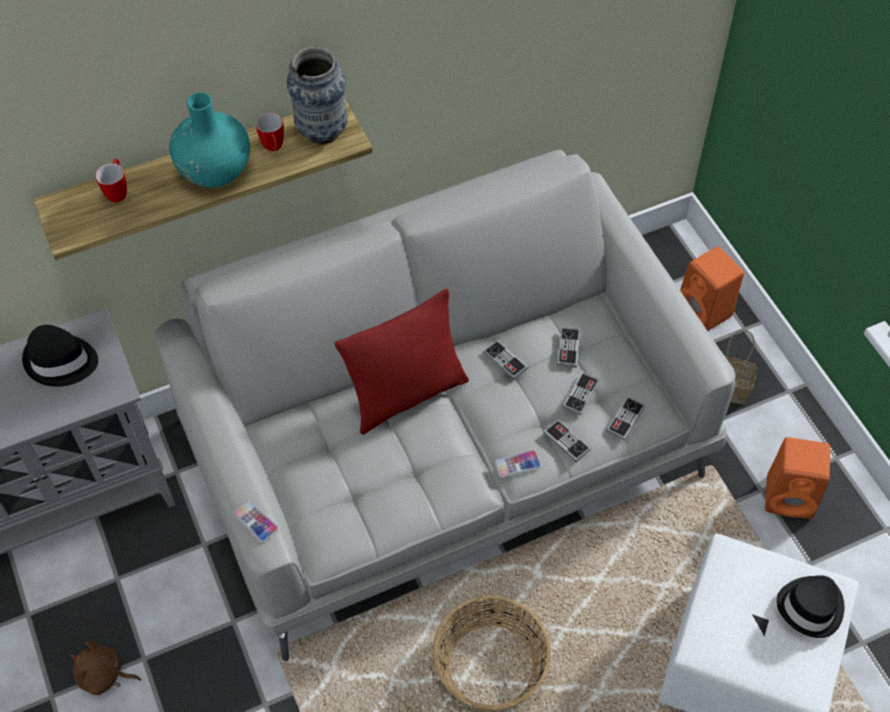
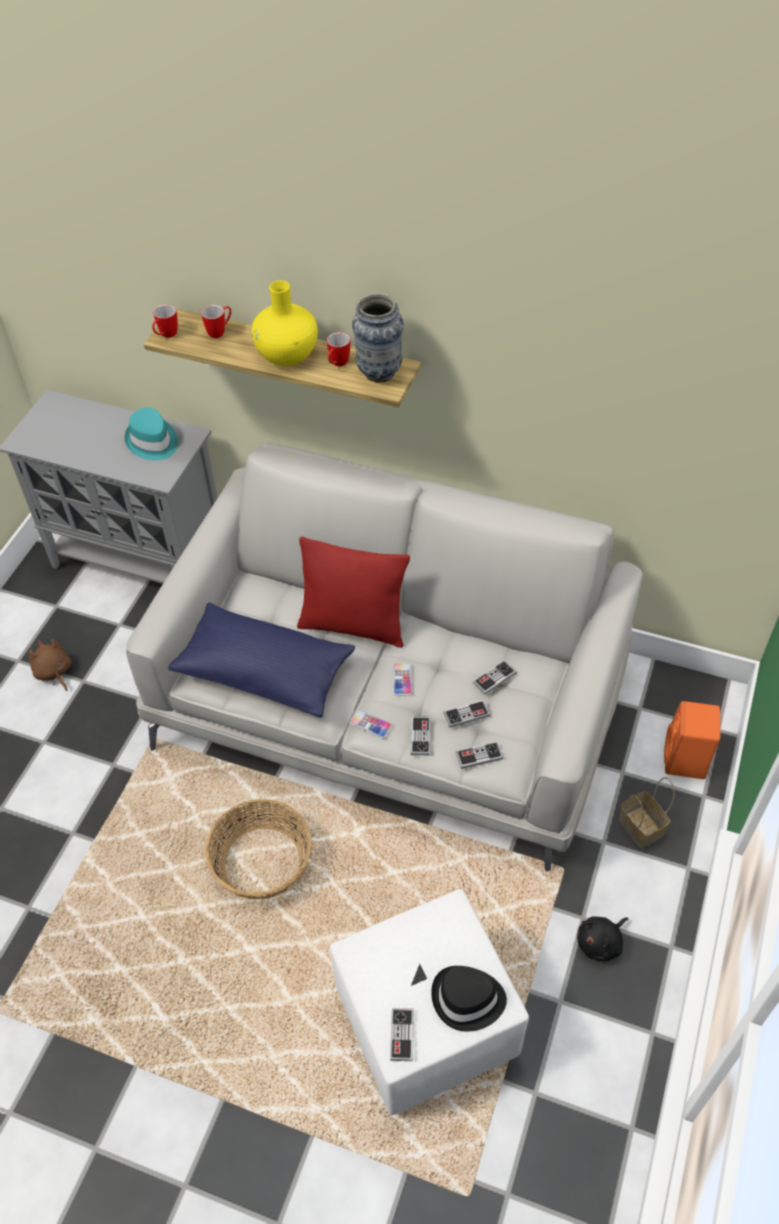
camera: 45 degrees right, 5 degrees down
(61, 361) = (152, 442): black hat -> turquoise hat
(67, 231) = (166, 335): none -> mug
(215, 171) = (287, 355): turquoise vase -> yellow vase
(256, 521) = (156, 617): phone -> phone (402, 679)
(379, 495) = (265, 672): none -> blue pillow
(505, 360) = (441, 653): game controller -> game controller (402, 1035)
(791, 497) = (601, 942): orange speaker -> black plush toy

